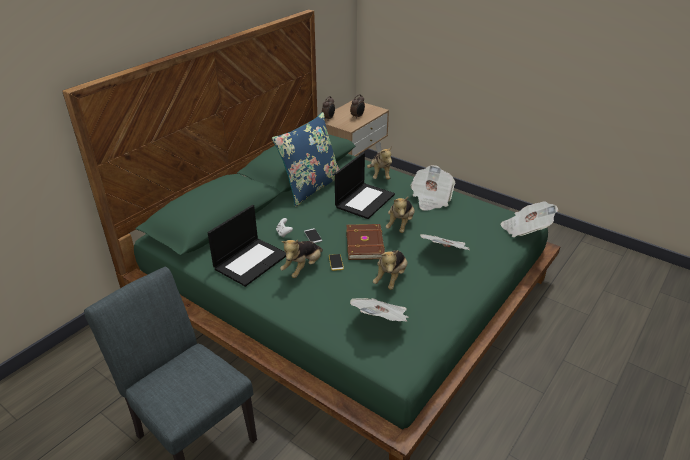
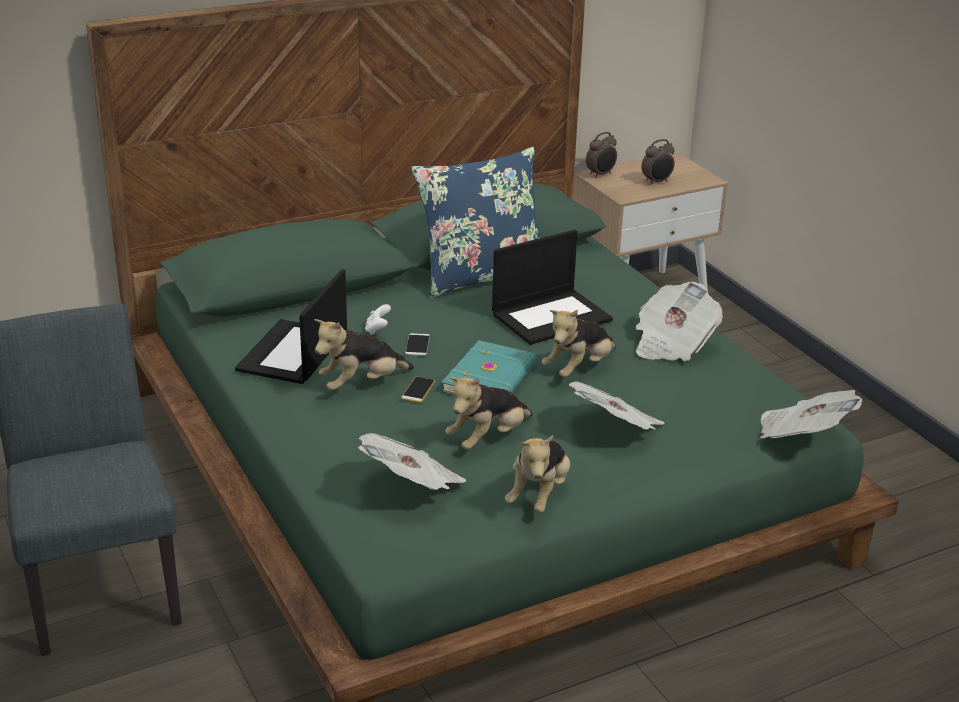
camera: 25 degrees right, 5 degrees down
(251, 261) = (293, 353): laptop -> laptop turned 135 degrees clockwise
(366, 243) = (491, 378): brown book -> turquoise book
(380, 175) = (619, 286): plush toy -> plush toy (539, 495)

